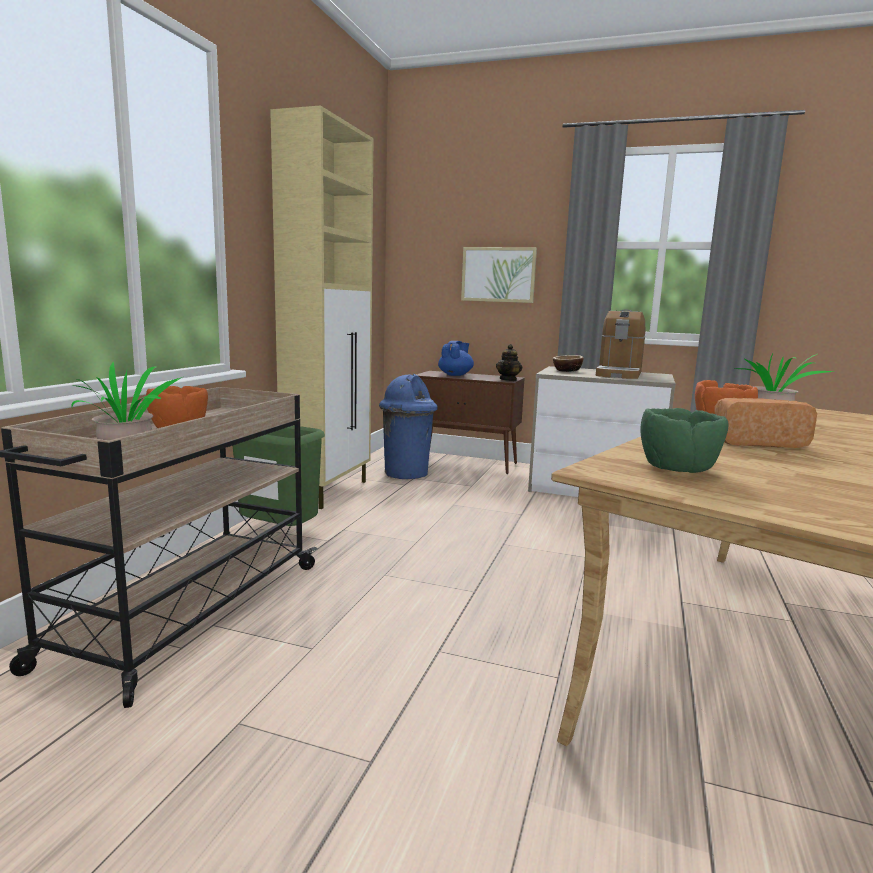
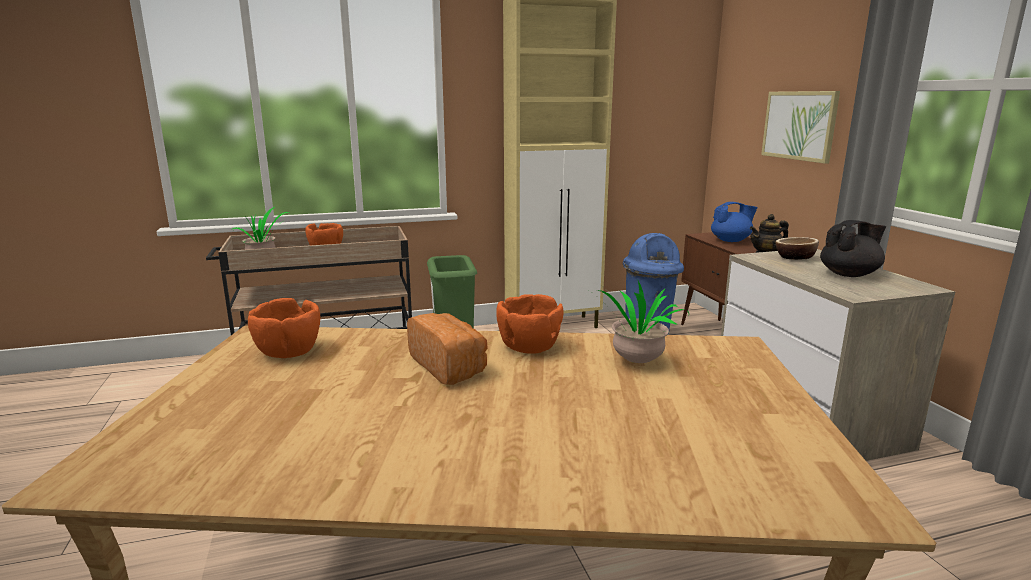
camera: 55 degrees right, 5 degrees up
(619, 374) = (849, 274): coffee machine -> black teapot
(679, 469) = (288, 352): green bowl -> orange bowl

